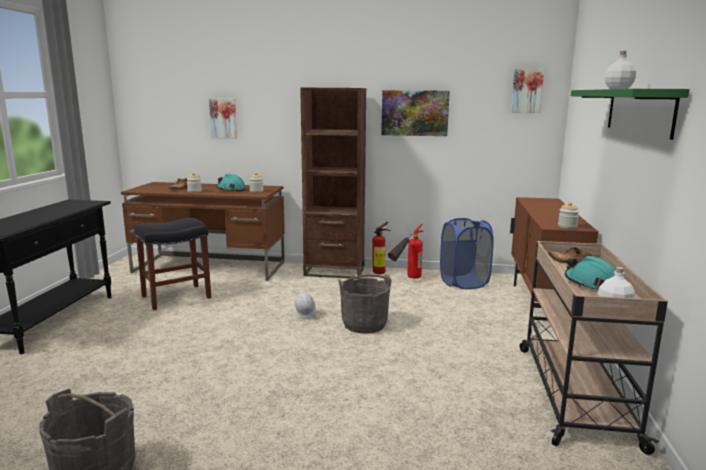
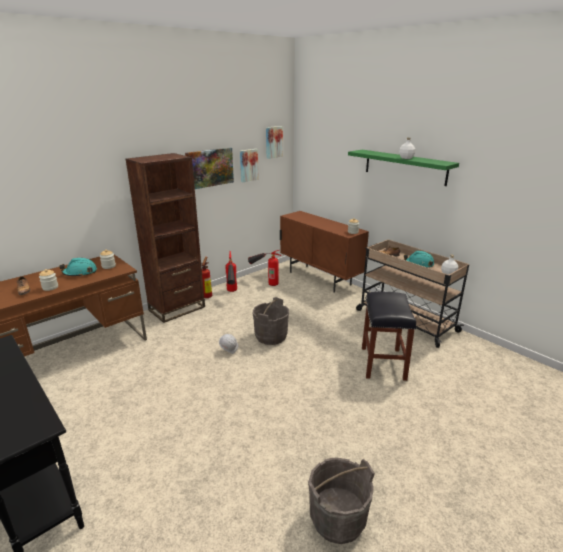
camera: 50 degrees left, 10 degrees up
(175, 297) = (103, 393): black stool -> black stool (383, 364)
(223, 118) = (35, 202): picture -> picture (248, 165)
(464, 283) = (265, 282): blue laundry basket -> fire extinguisher

